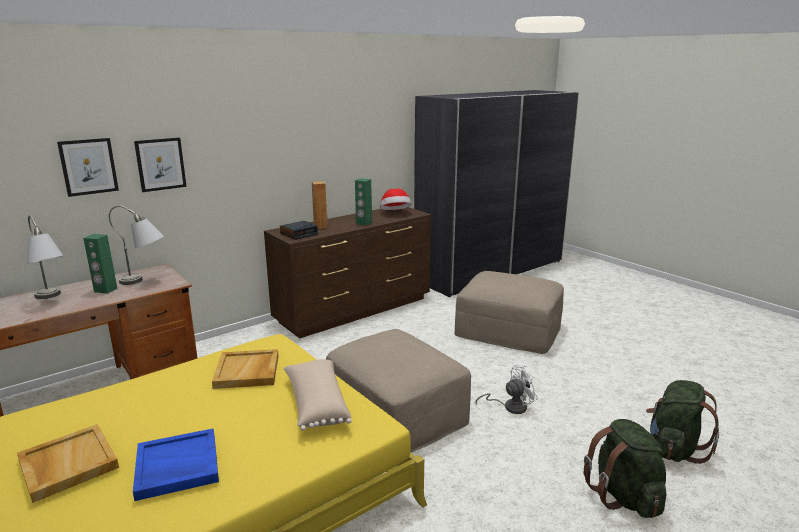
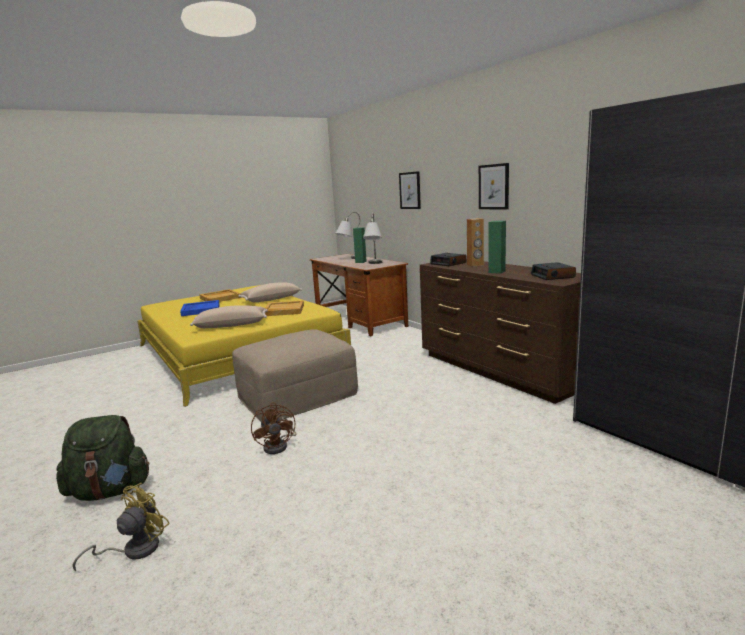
camera: 95 degrees right, 5 degrees down
(88, 166) = (383, 188): picture -> picture (494, 187)
(141, 397) = (271, 299): none -> beige pillow
(395, 213) = (553, 276): hat -> alarm clock
(509, 329) = (470, 460): beige ottoman -> none
(510, 407) = (279, 446): white fan -> brown fan
(674, 449) = (134, 550): green backpack -> yellow fan

